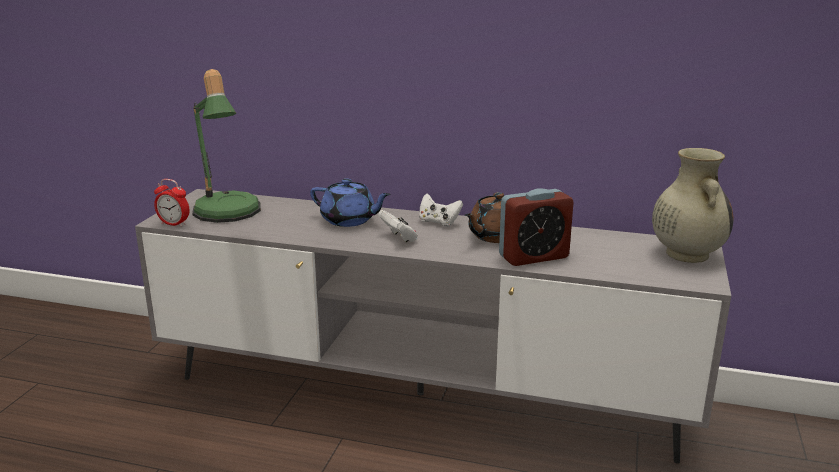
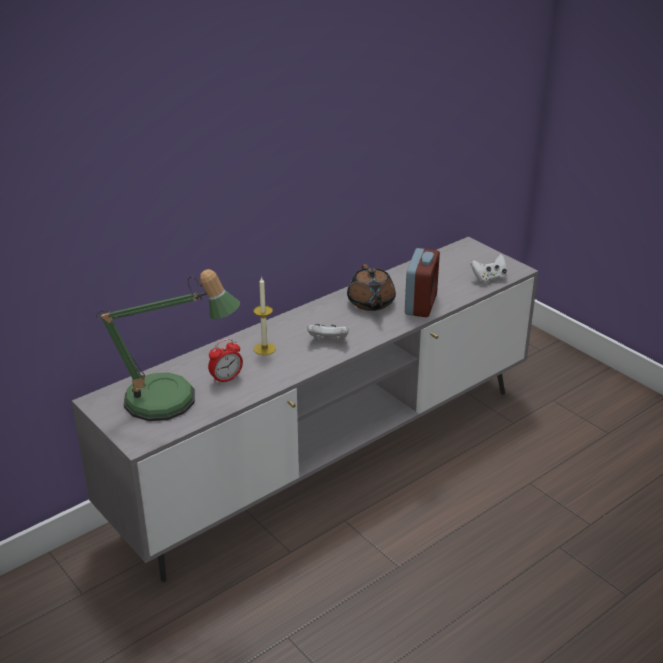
camera: 55 degrees left, 10 degrees up
(174, 224) = (158, 437): alarm clock -> alarm clock (226, 379)
(349, 220) = (264, 349): blue teapot -> candle
(439, 222) = (318, 313): white game controller -> white game controller (489, 278)
(686, 253) = (473, 255): beige vase -> none

